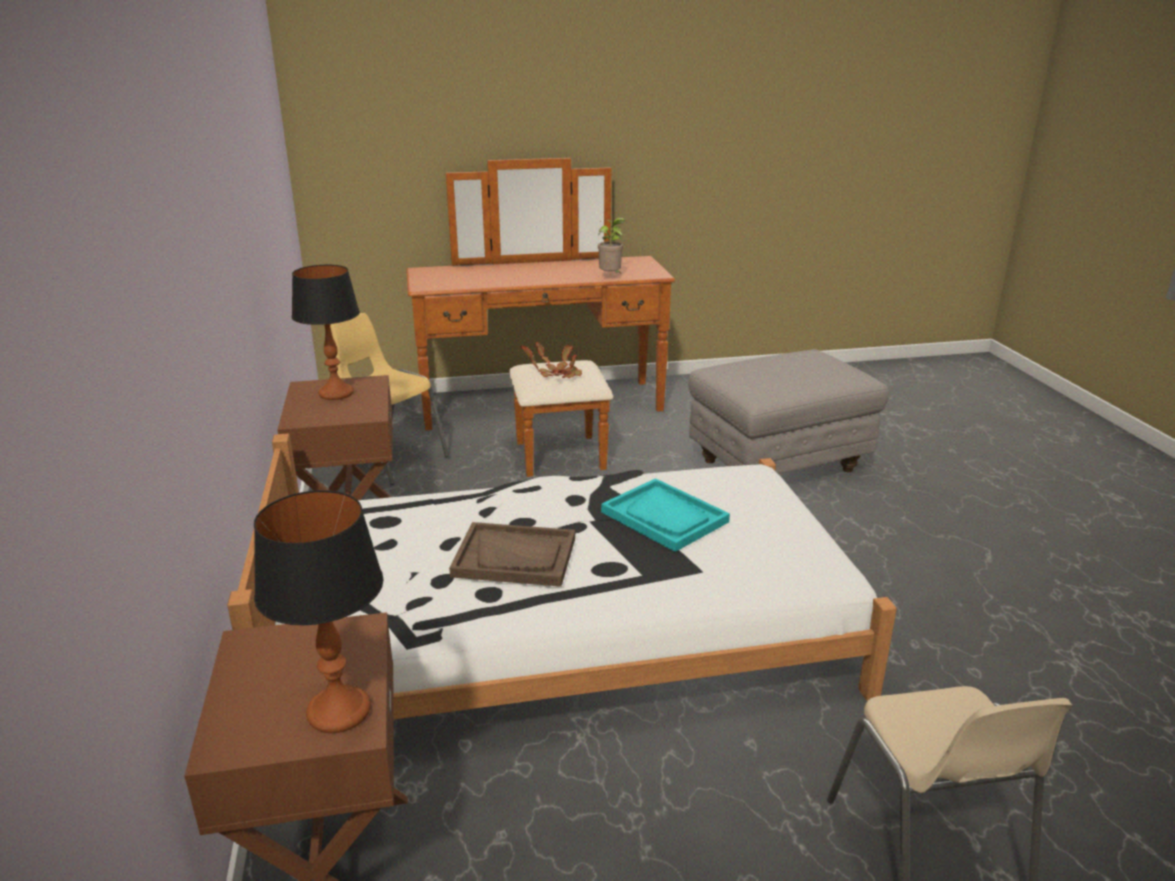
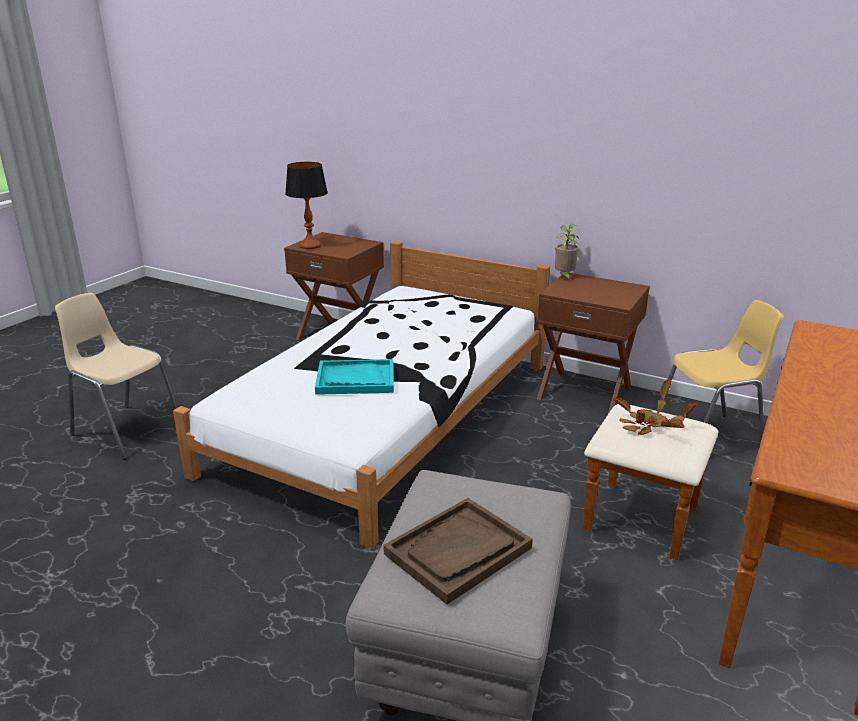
camera: 130 degrees right, 0 degrees up
(336, 393) = (608, 291): table lamp -> none
(515, 557) = (387, 330): brown tray -> brown tray (458, 551)
(611, 277) = (791, 431): potted plant -> potted plant (564, 277)

